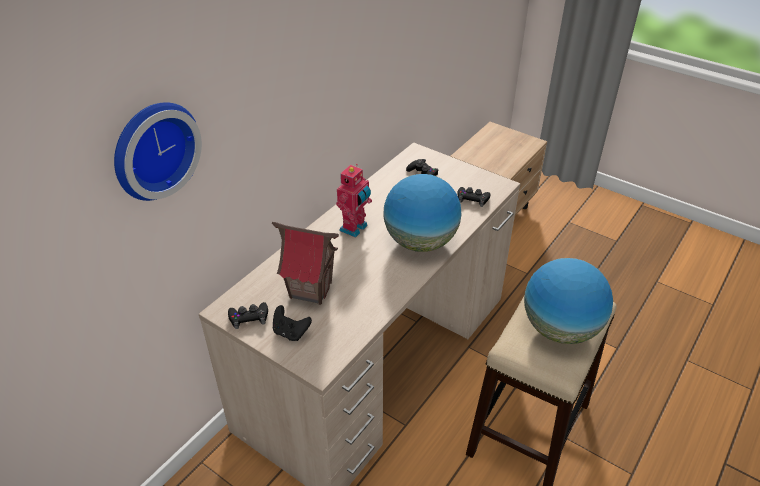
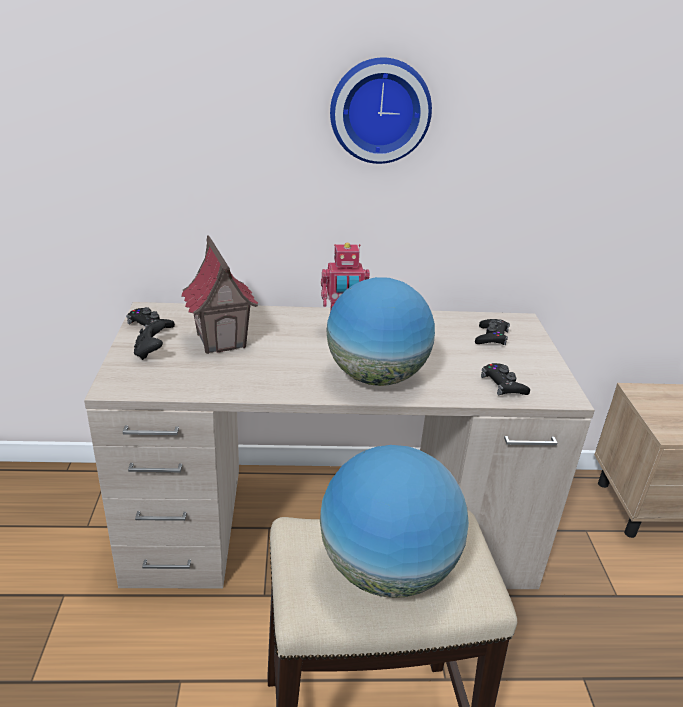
camera: 50 degrees right, 10 degrees down
(152, 149) = (114, 87): wall clock -> wall clock (380, 110)

